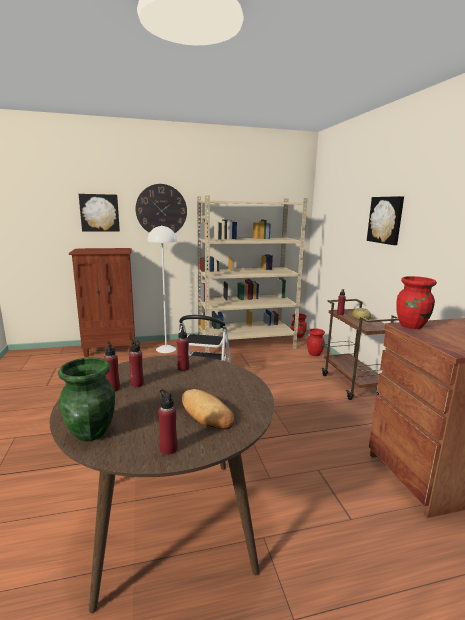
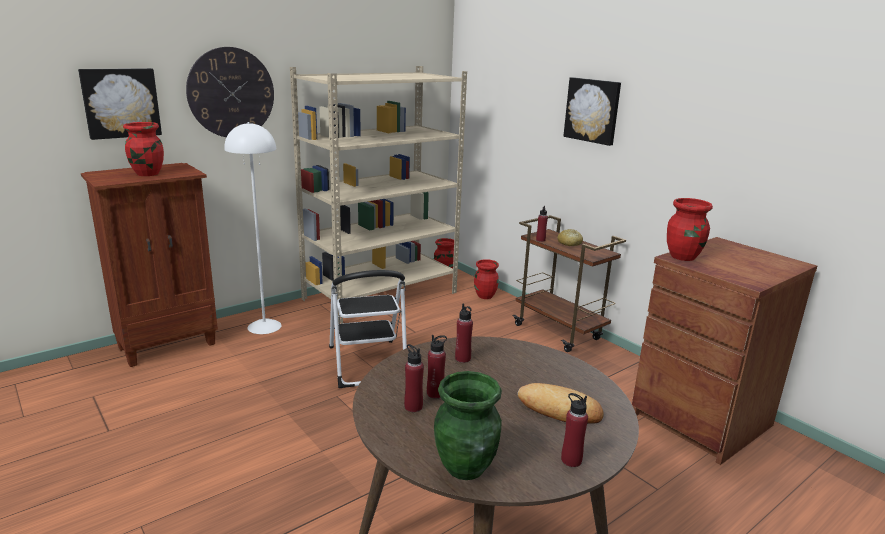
camera: 25 degrees left, 5 degrees up
(103, 250) = (147, 174): none -> red vase

